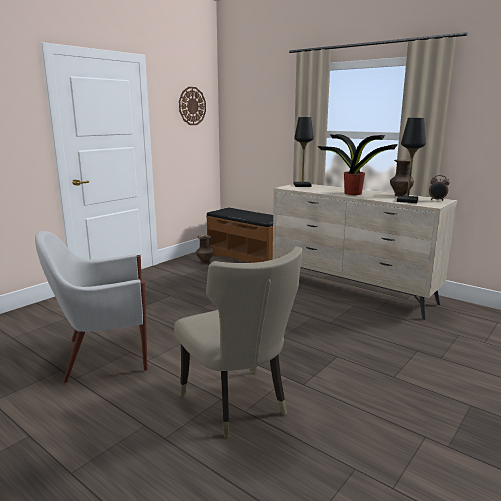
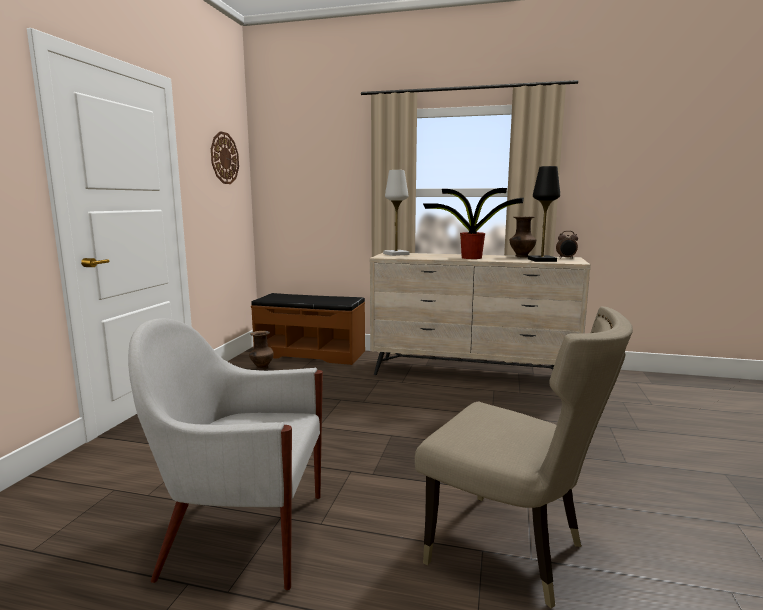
camera: 25 degrees left, 5 degrees down
(104, 355) = (242, 534): white armchair -> white armchair turned 45 degrees clockwise
(302, 185) = (396, 254): black table lamp -> white table lamp

